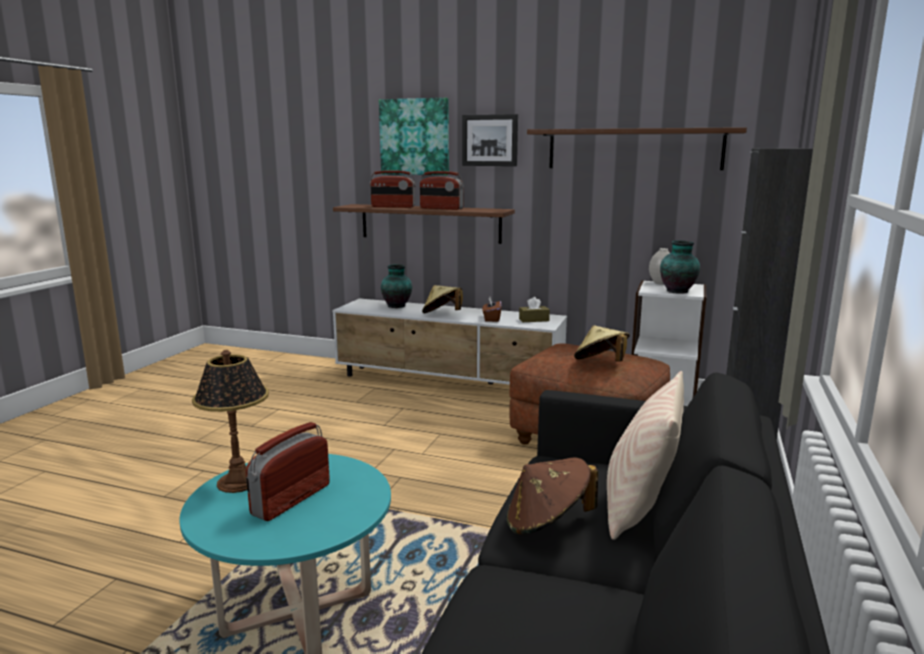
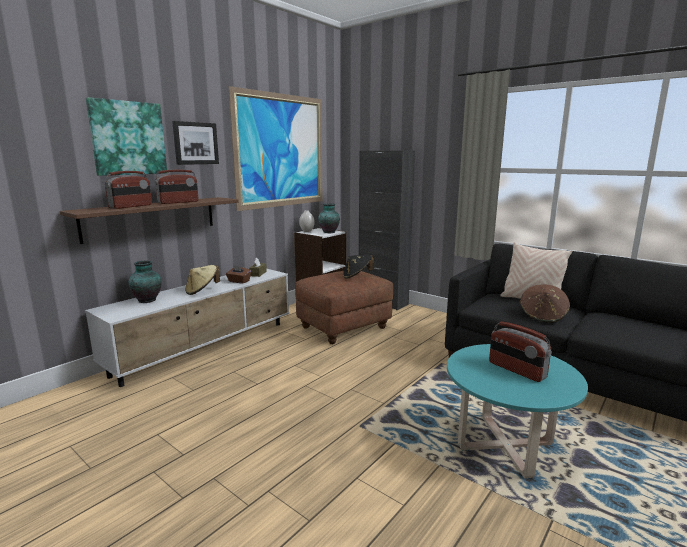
camera: 70 degrees left, 0 degrees up
(239, 482) = (491, 386): table lamp -> none
(600, 363) = (357, 276): beige hat -> black hat
(634, 149) = (281, 151): brown shelf -> picture

